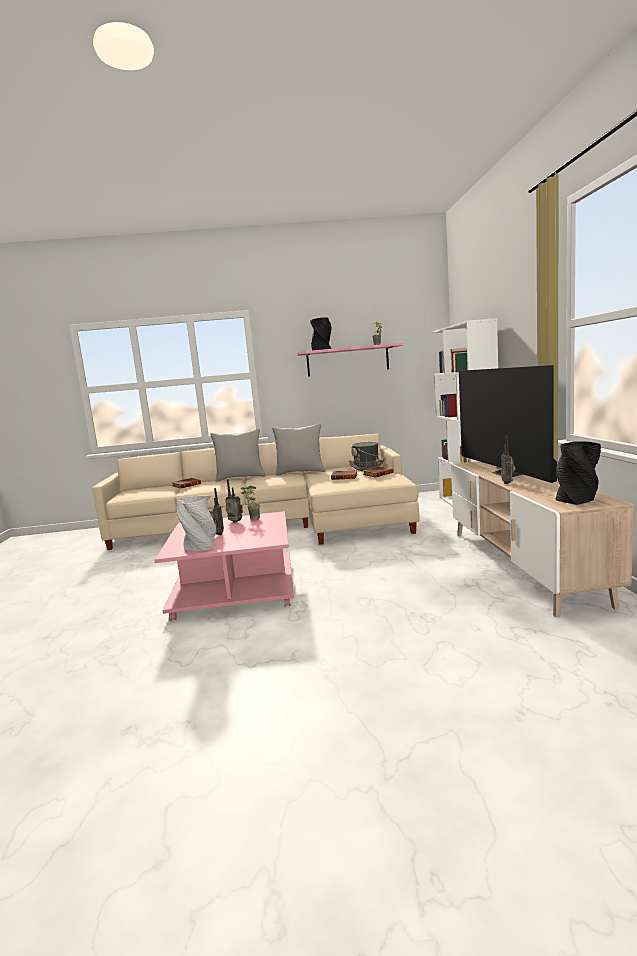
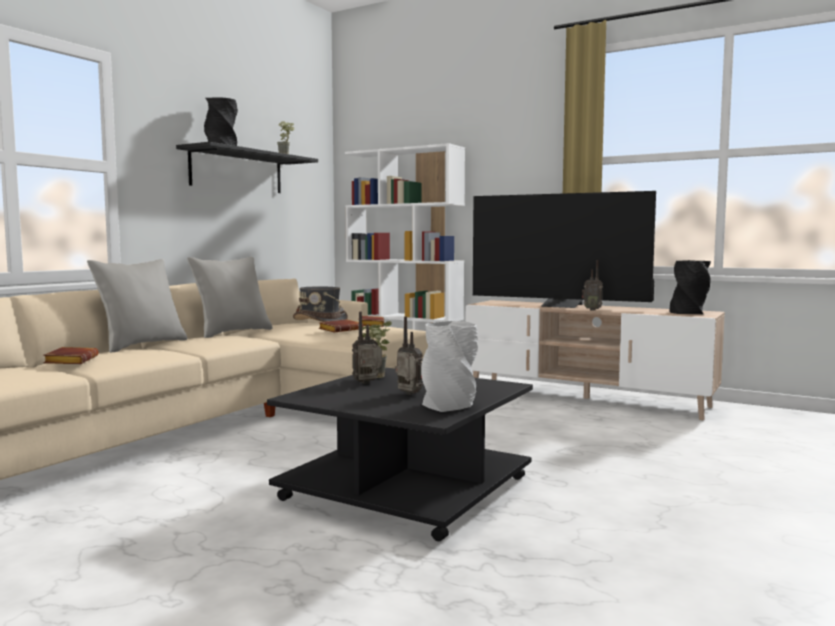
camera: 55 degrees left, 5 degrees down
(236, 589) = (405, 487): pink coffee table -> black coffee table
(347, 360) = (237, 171): pink shelf -> black shelf

